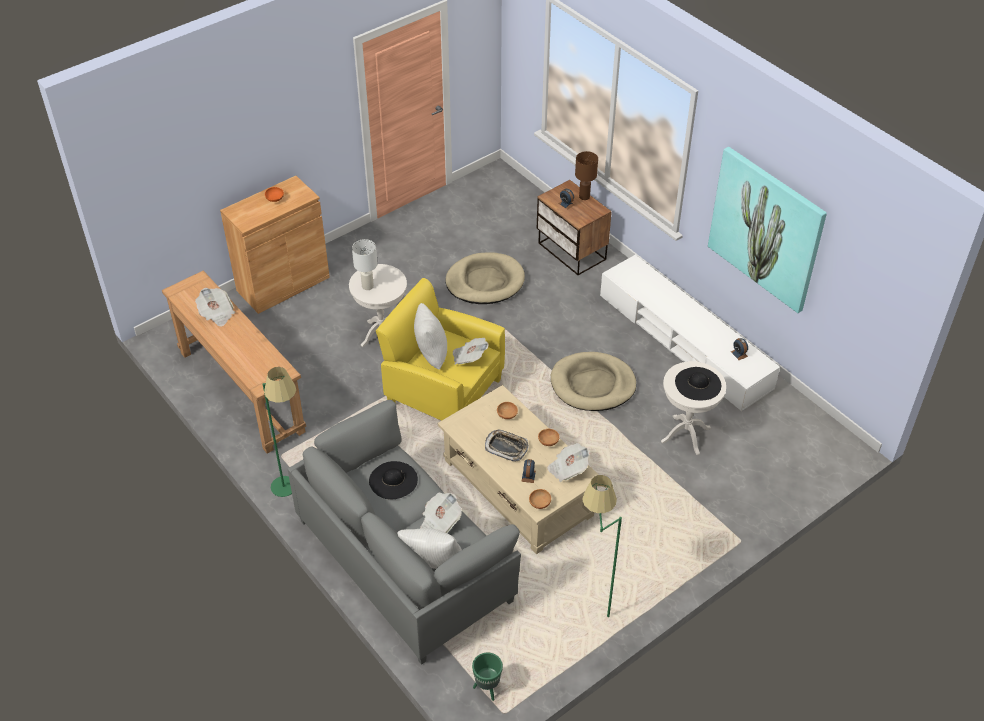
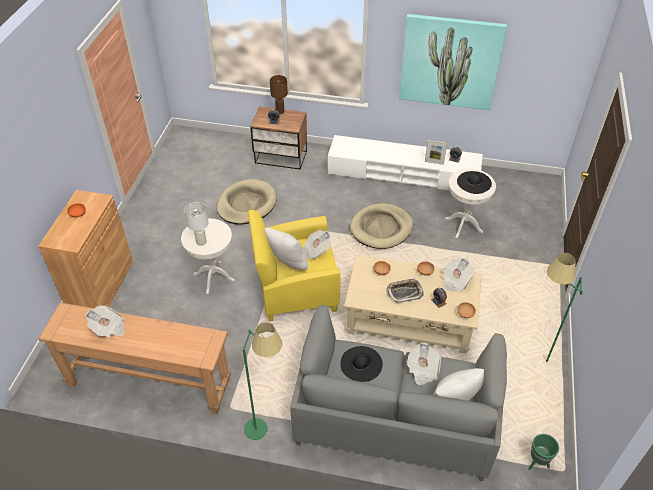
camera: 40 degrees left, 0 degrees up
(710, 345) = (434, 162): none -> picture frame

